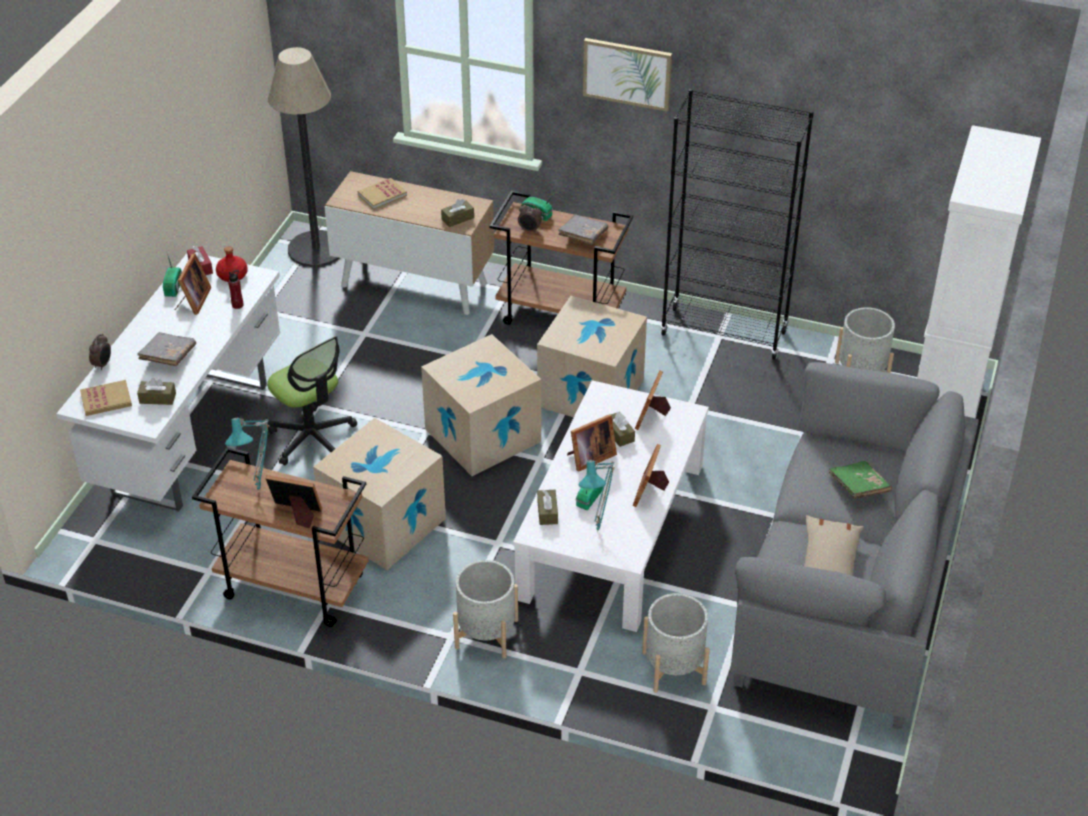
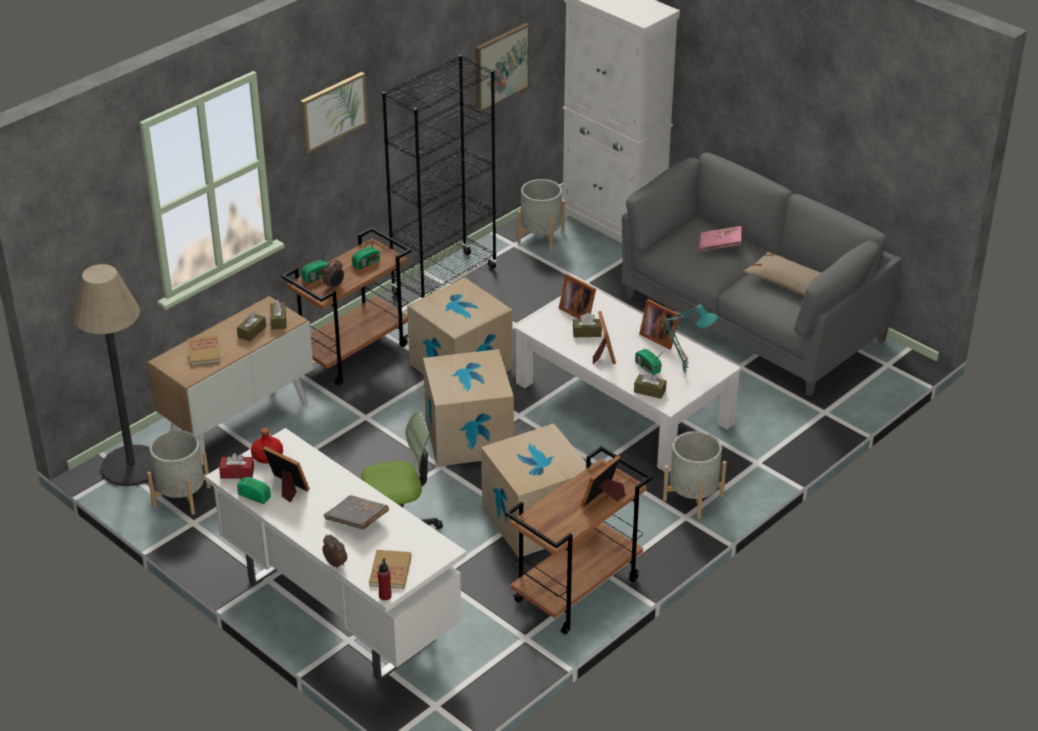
camera: 65 degrees left, 5 degrees down
(157, 398) = (412, 538): brown tissue box -> brown tissue box (252, 332)
(237, 305) = (315, 462): red bottle -> red bottle (385, 595)
(261, 490) = (562, 512): turquoise table lamp -> none
(582, 236) = (367, 263): grey book -> radio
(673, 668) = (779, 417): grey planter -> grey planter (181, 496)
(858, 487) = (720, 246): green book -> pink book
(883, 162) = (500, 66): none -> picture

